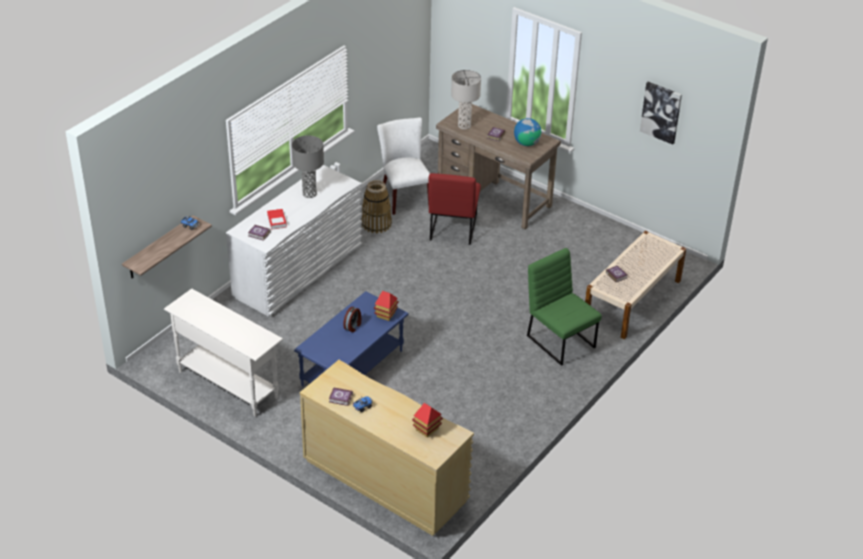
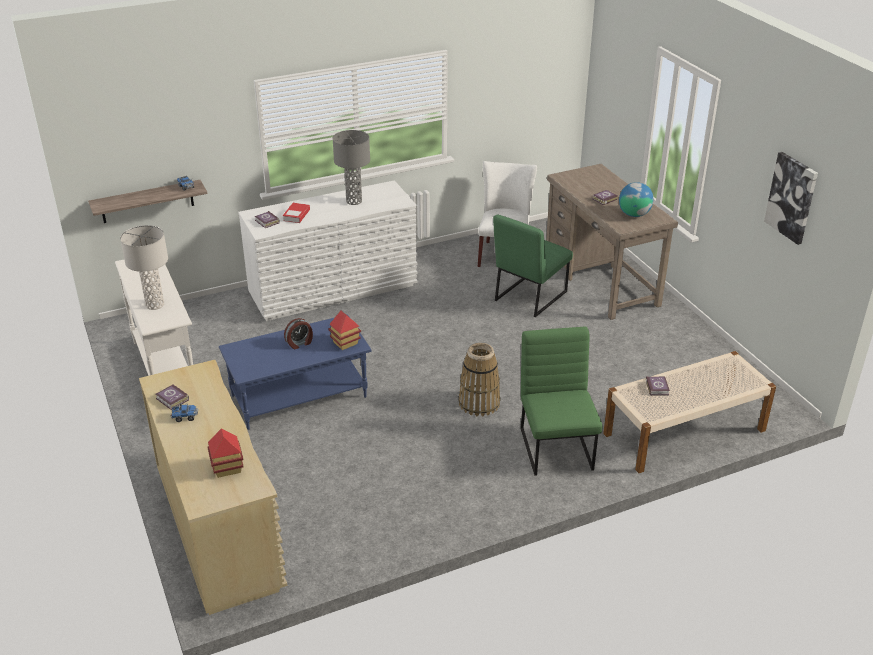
camera: 30 degrees right, 5 degrees down
(376, 224) = (452, 270): basket -> basket (479, 403)
(452, 228) = (529, 296): red chair -> green chair
(464, 125) = (577, 182): white table lamp -> white table lamp (155, 304)

